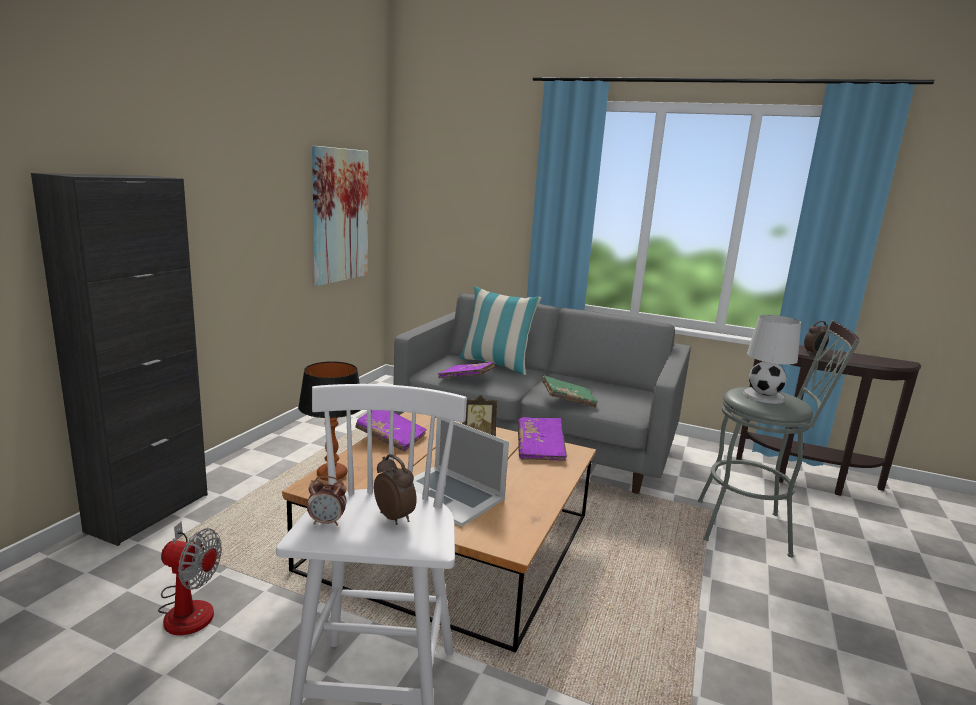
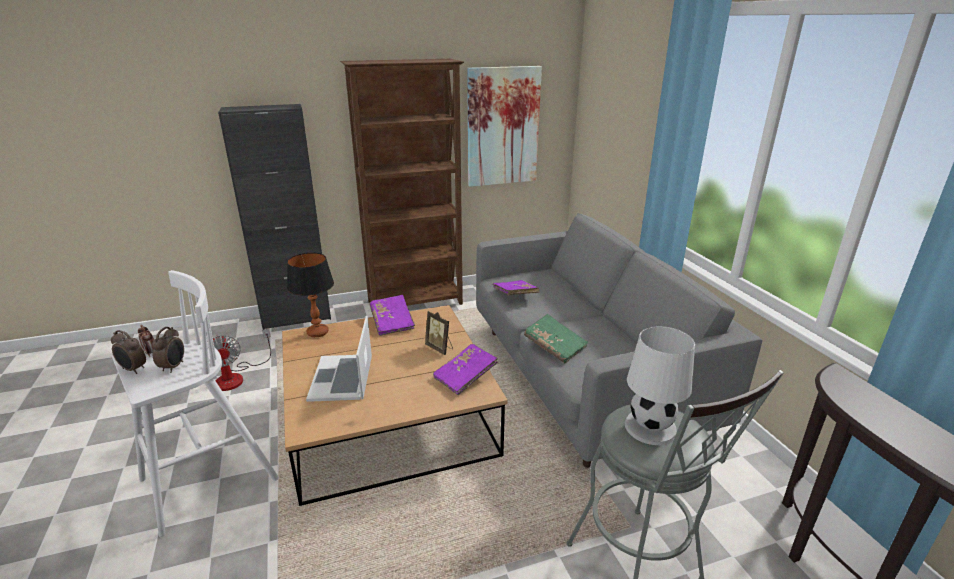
camera: 50 degrees right, 10 degrees up
(289, 443) = (416, 303): none -> brown bookcase
(496, 364) = (569, 290): pillow -> none
(814, 353) = (869, 414): alarm clock -> alarm clock (133, 369)

